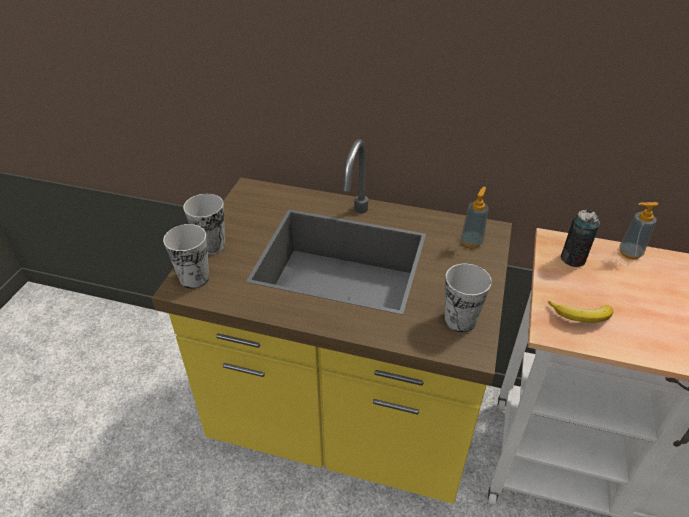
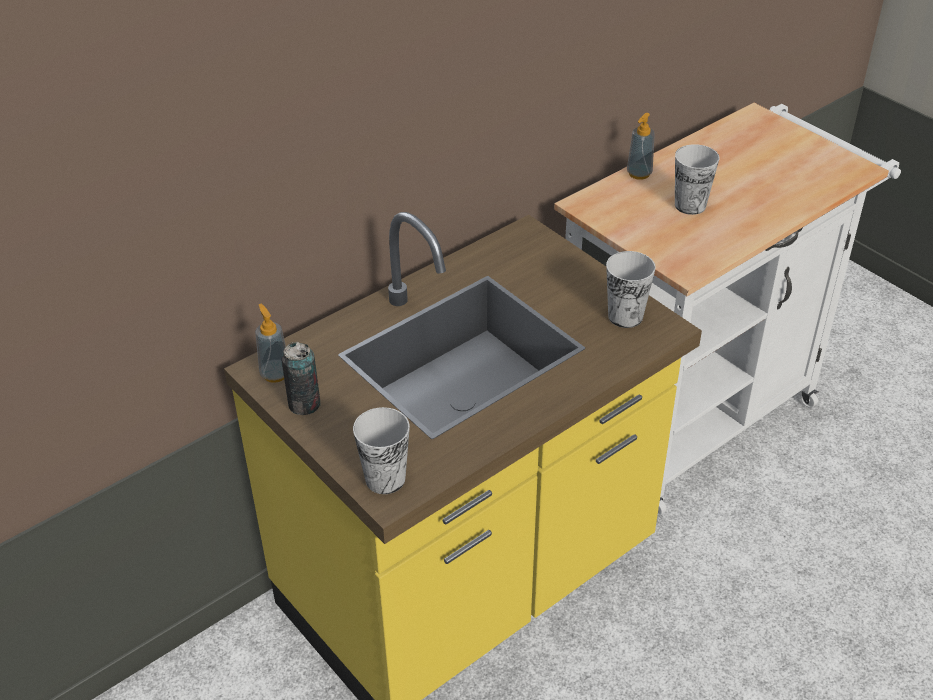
camera: 55 degrees left, 0 degrees up
(211, 245) = (339, 444): cup -> cup (690, 205)
(471, 241) = (530, 253): soap dispenser -> soap dispenser (275, 374)
(573, 259) = (616, 208): can -> can (304, 404)
(581, 317) = (685, 245): banana -> none

